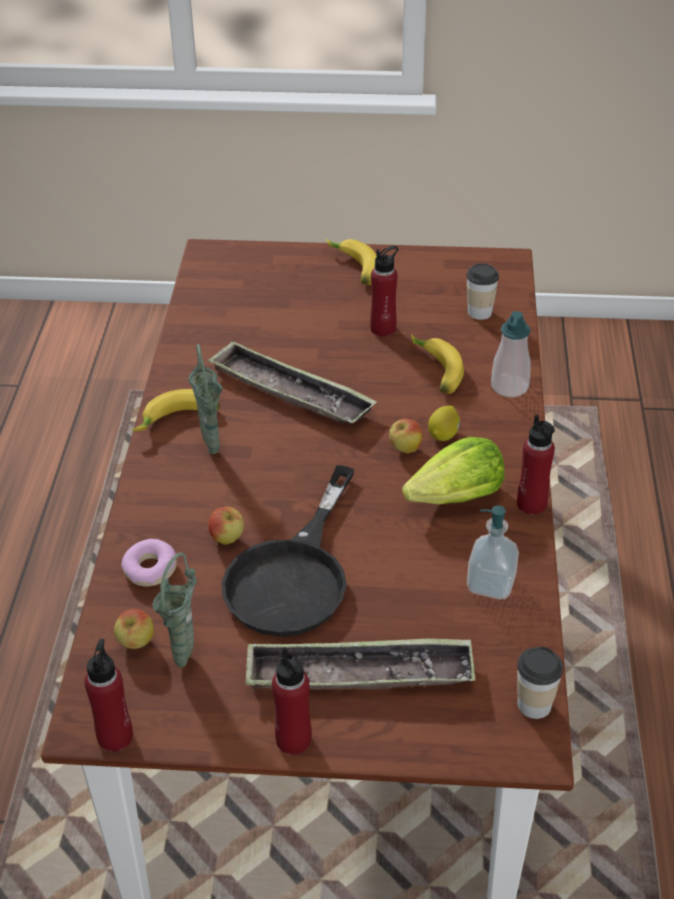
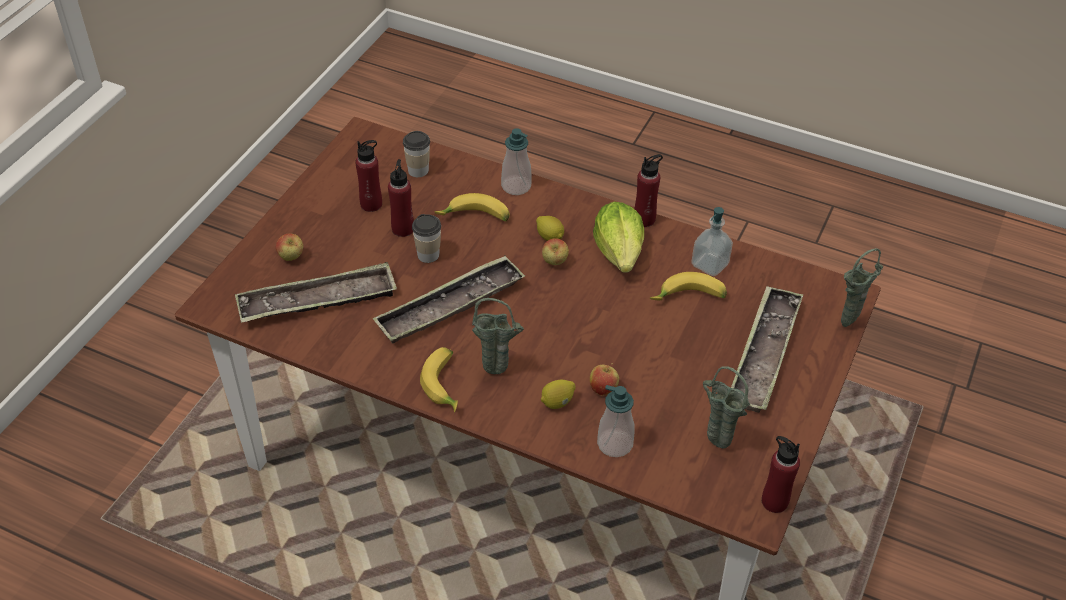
camera: 70 degrees left, 5 degrees up
(136, 643) = (689, 469): apple -> apple (291, 258)
(150, 569) = (615, 444): donut -> soap dispenser
(191, 508) = (557, 402): none -> lemon
(248, 308) = (318, 301): none -> tray
(293, 740) = (809, 404): red bottle -> red bottle (371, 204)
(294, 575) = (658, 361): black frying pan -> none
(352, 269) = (307, 221): banana -> banana (689, 298)
(472, 758) = (850, 322): none -> green vase
(534, 705) = (818, 281): cup -> cup (428, 255)

